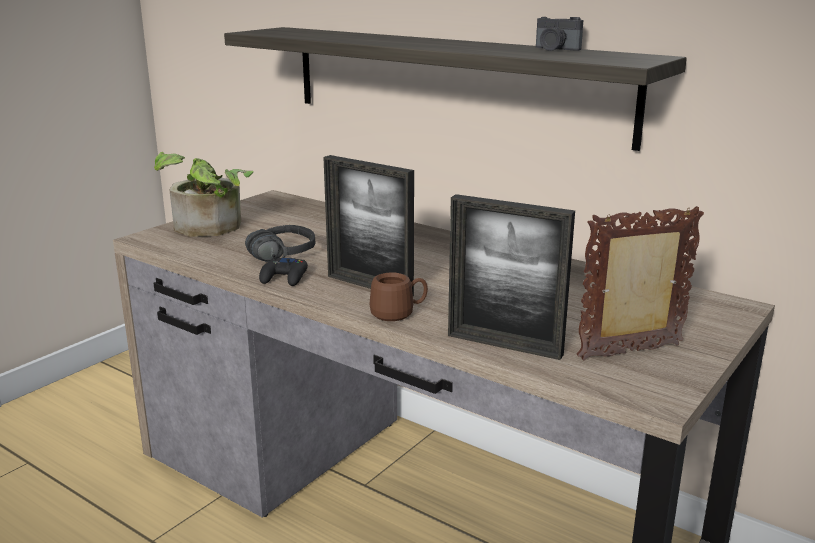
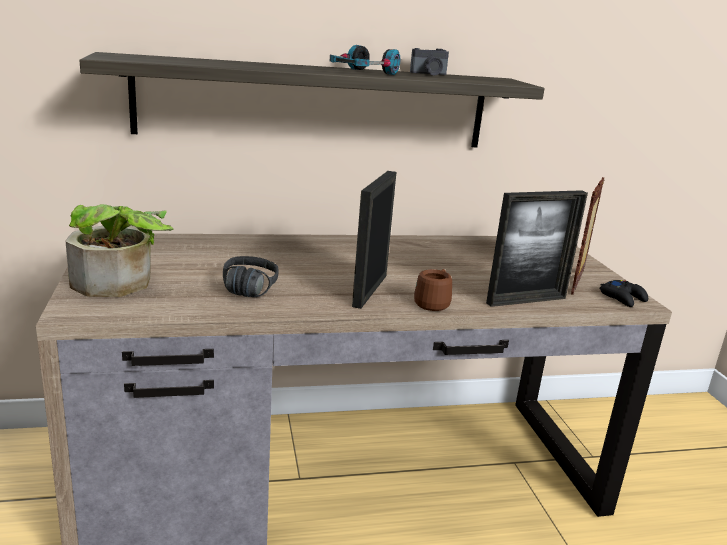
camera: 50 degrees left, 0 degrees up
(285, 277) = (298, 304): black game controller -> black game controller (623, 298)
(369, 286) = (370, 290): picture frame -> picture frame turned 120 degrees clockwise
(454, 46) = (362, 72): none -> headphones

